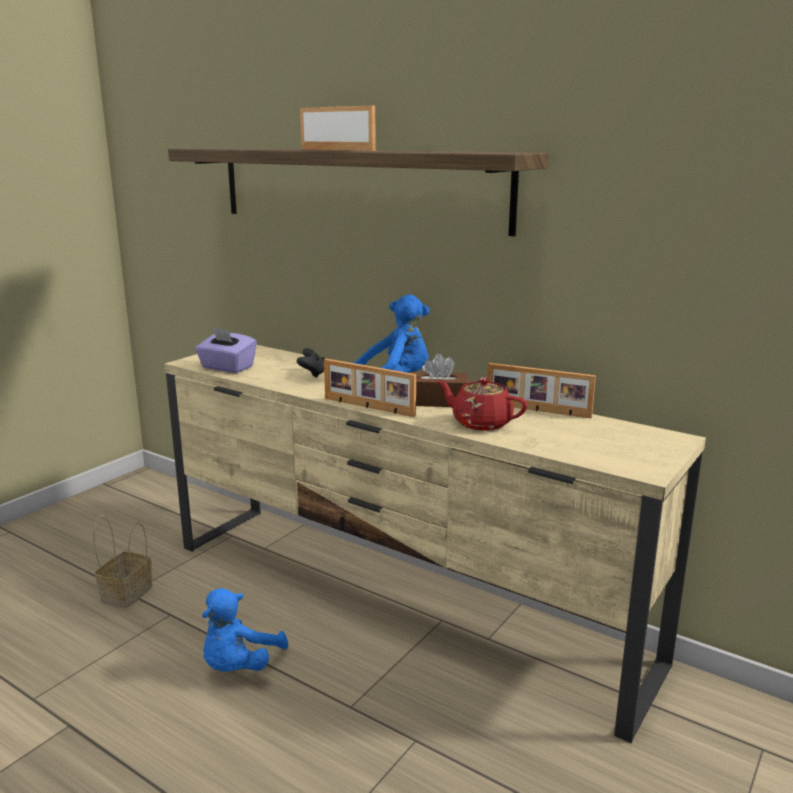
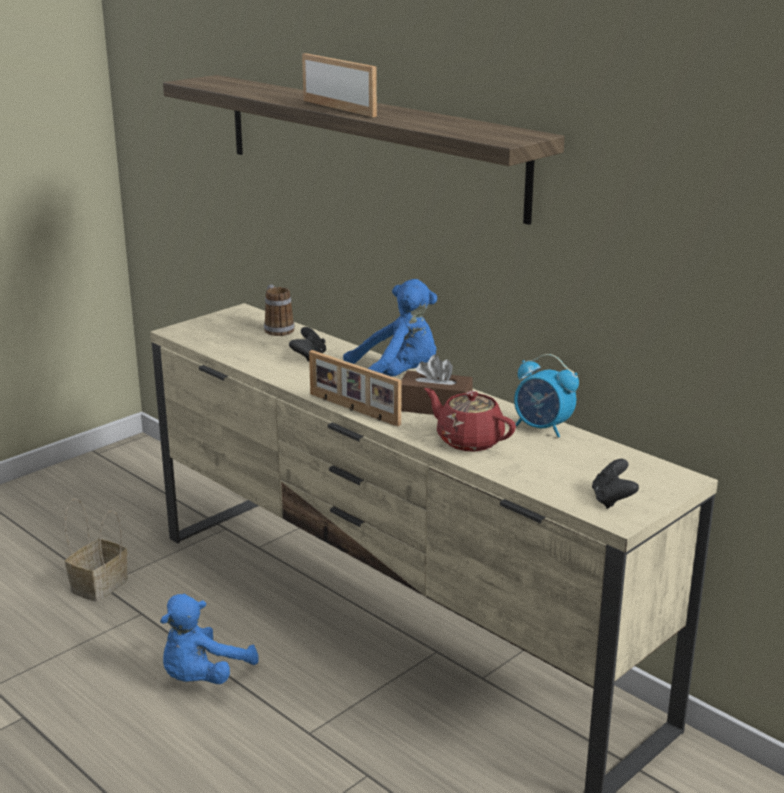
camera: 10 degrees right, 5 degrees up
(227, 368) = (217, 342): purple tissue box -> none
(276, 356) = (277, 329): none -> mug
(537, 410) = (542, 428): picture frame -> alarm clock
(631, 458) = (612, 500): none -> black game controller

